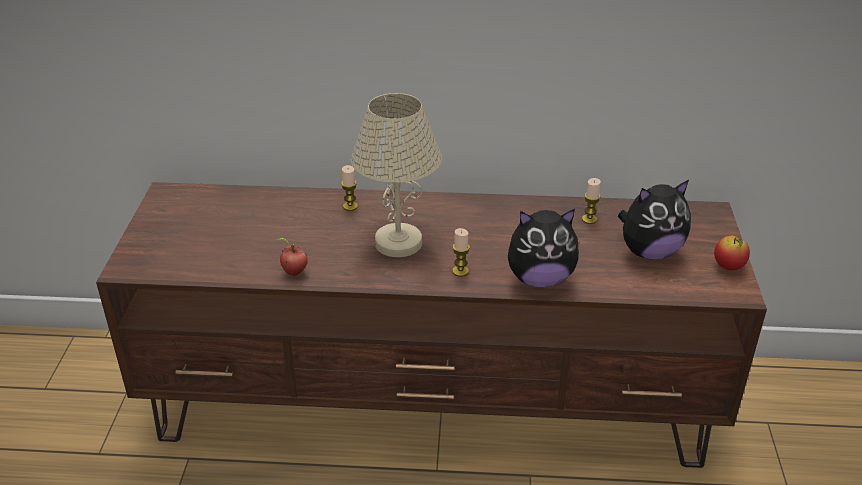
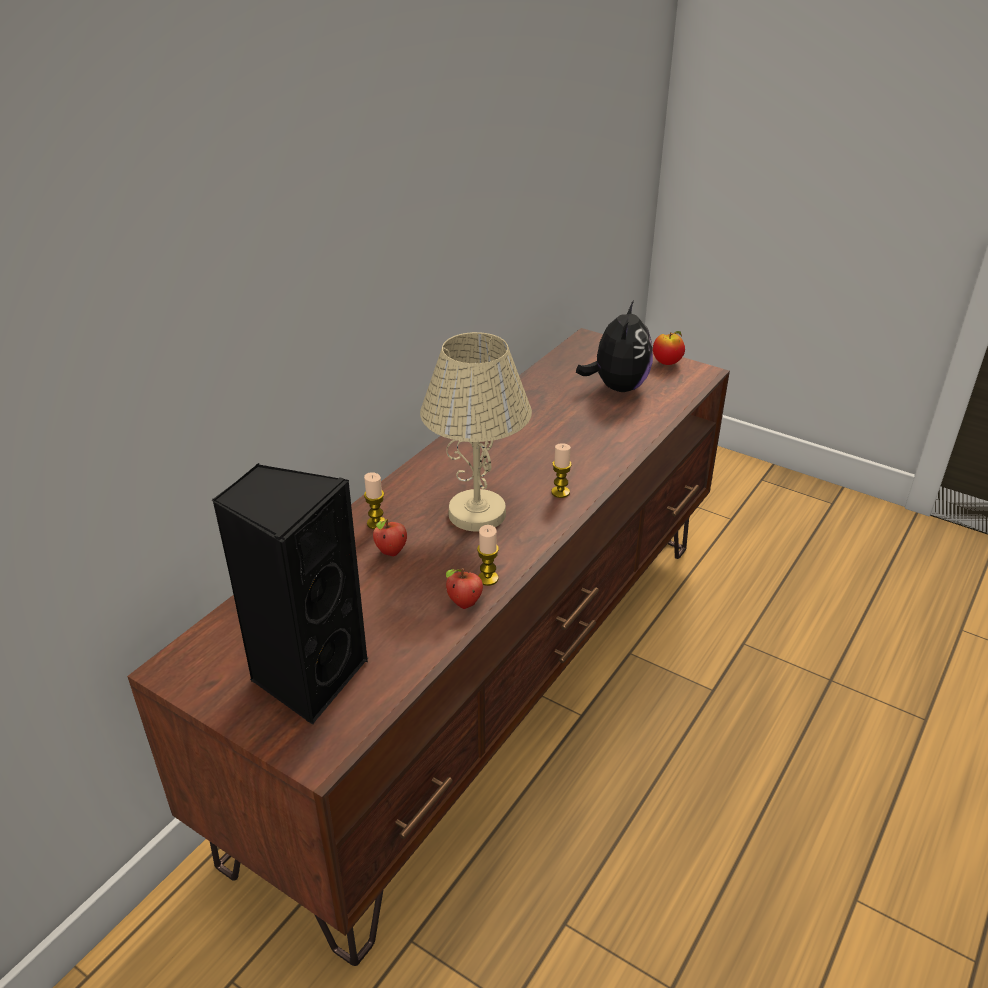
camera: 60 degrees left, 0 degrees up
(186, 238) = (307, 676): none -> black speaker
(323, 224) = (391, 553): none -> apple
(540, 279) = (609, 453): plush toy -> none
(589, 219) = (544, 396): candle -> candle (488, 578)

